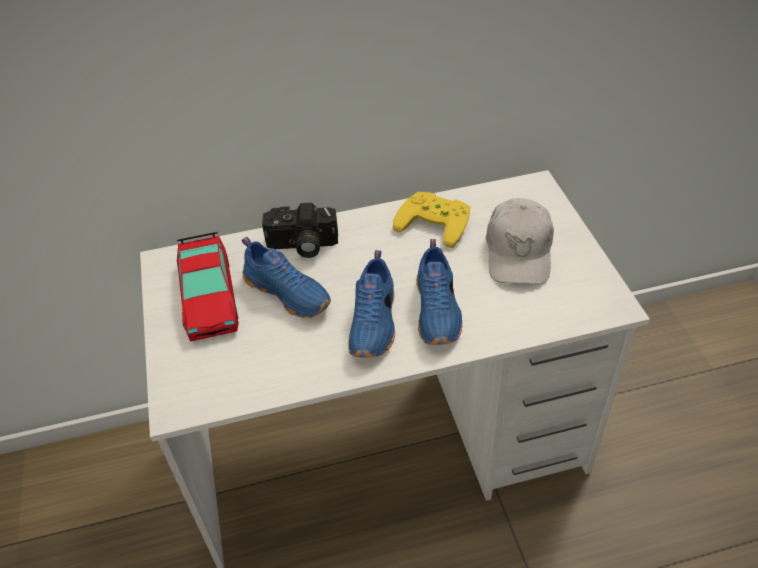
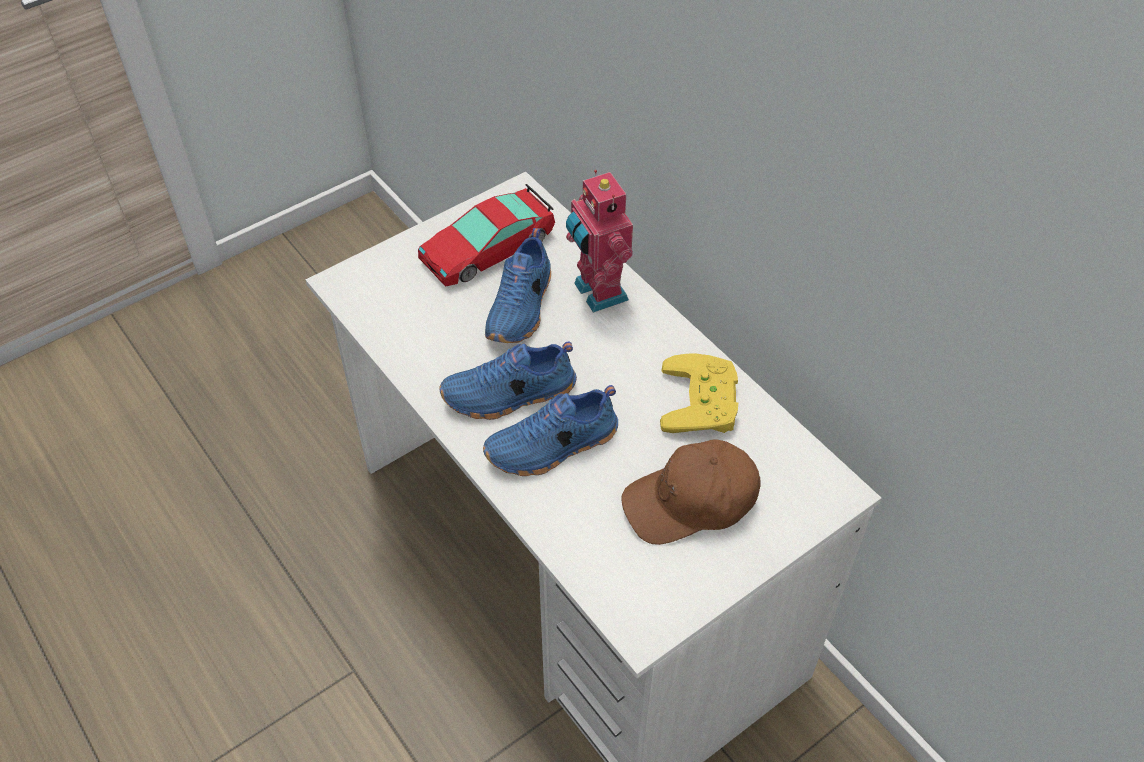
camera: 65 degrees right, 5 degrees up
(302, 245) = (597, 293): camera -> toy robot
(519, 252) = (691, 502): white cap -> brown cap

